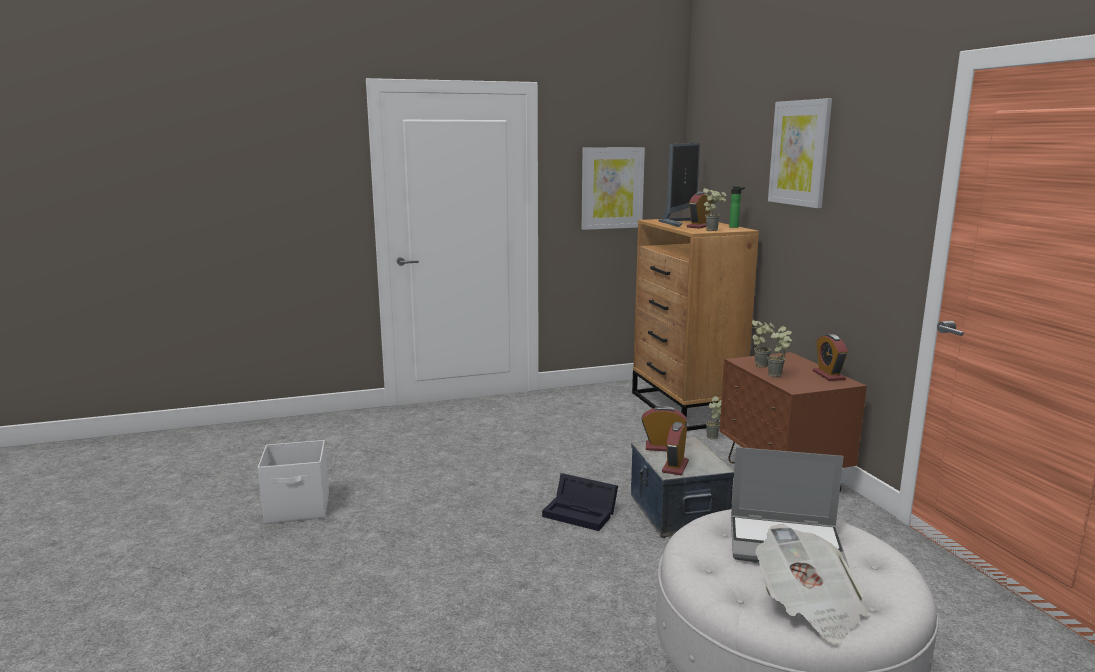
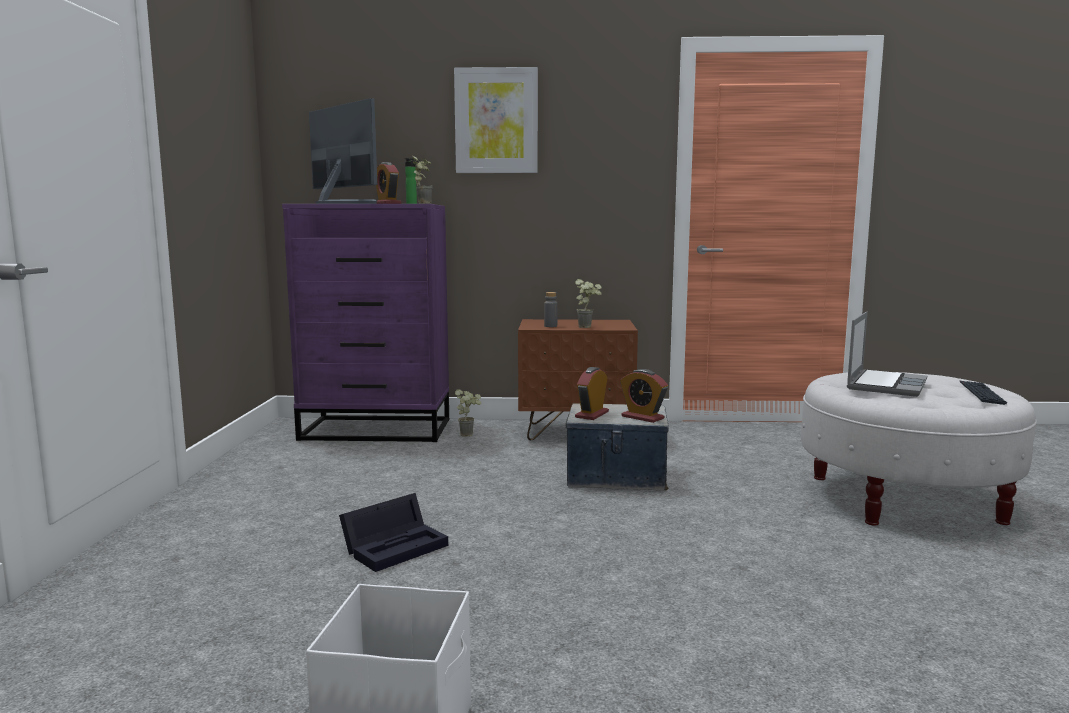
camera: 70 degrees left, 5 degrees down
(582, 513) = (591, 514): black storage box -> black storage box (396, 546)
(612, 188) = (218, 163): picture -> none
(685, 408) = (378, 430): brown dresser -> purple dresser
(761, 365) = (550, 326): potted plant -> grey bottle
(808, 607) = (981, 394): newspaper -> keyboard
(828, 375) = (598, 321): alarm clock -> none

